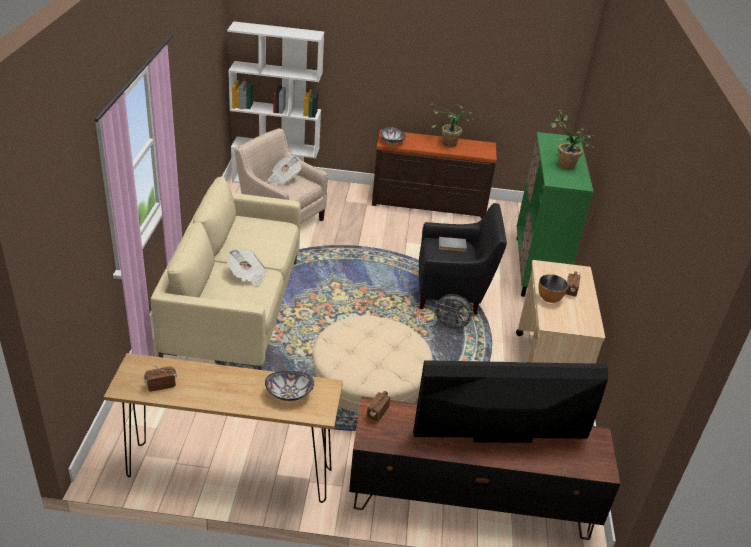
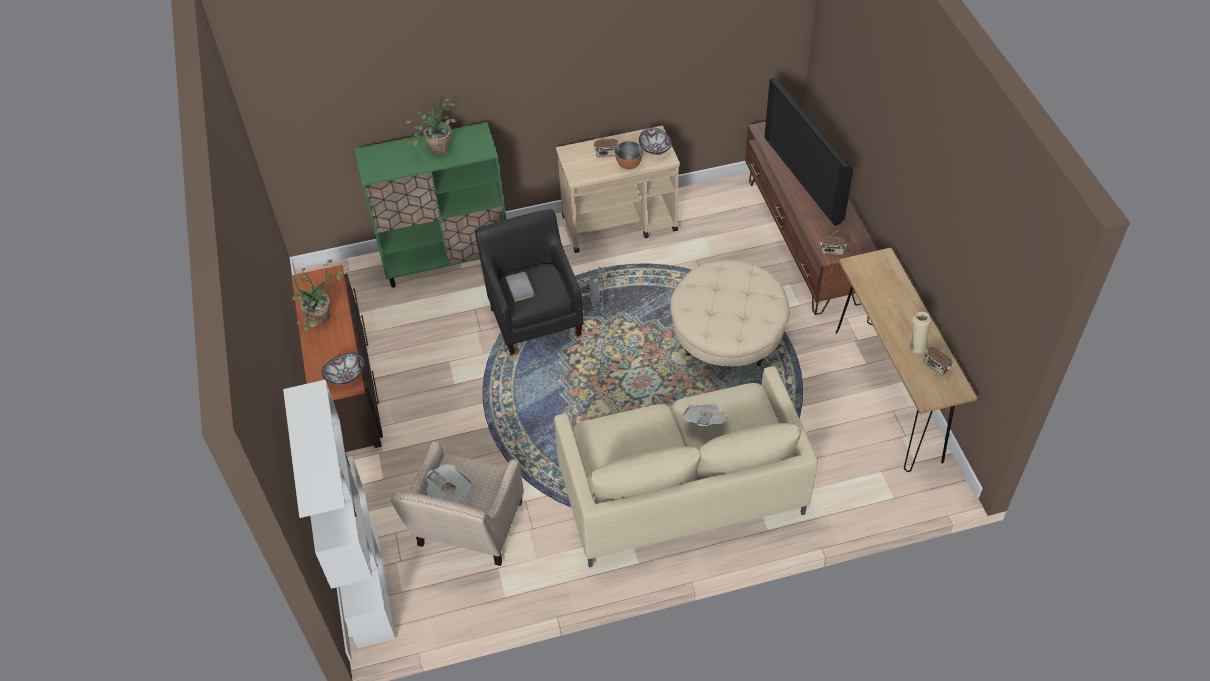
camera: 105 degrees left, 15 degrees up
(195, 383) = (916, 346): none -> beige vase
(289, 394) = (880, 284): bowl -> bowl (655, 149)

